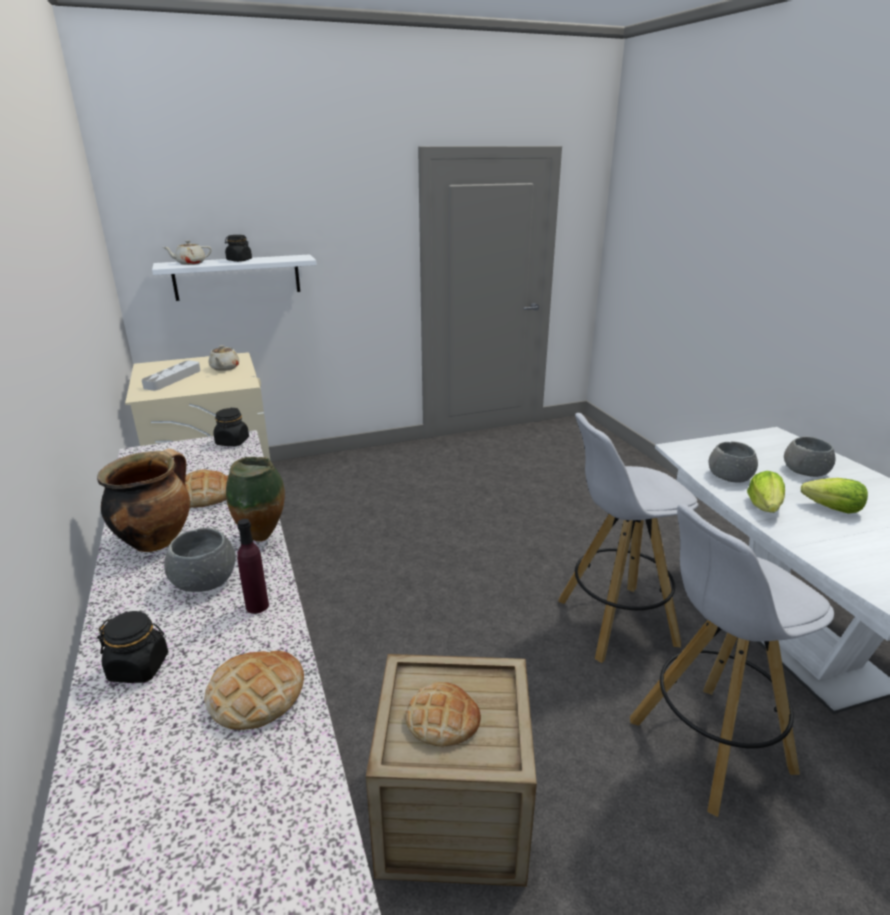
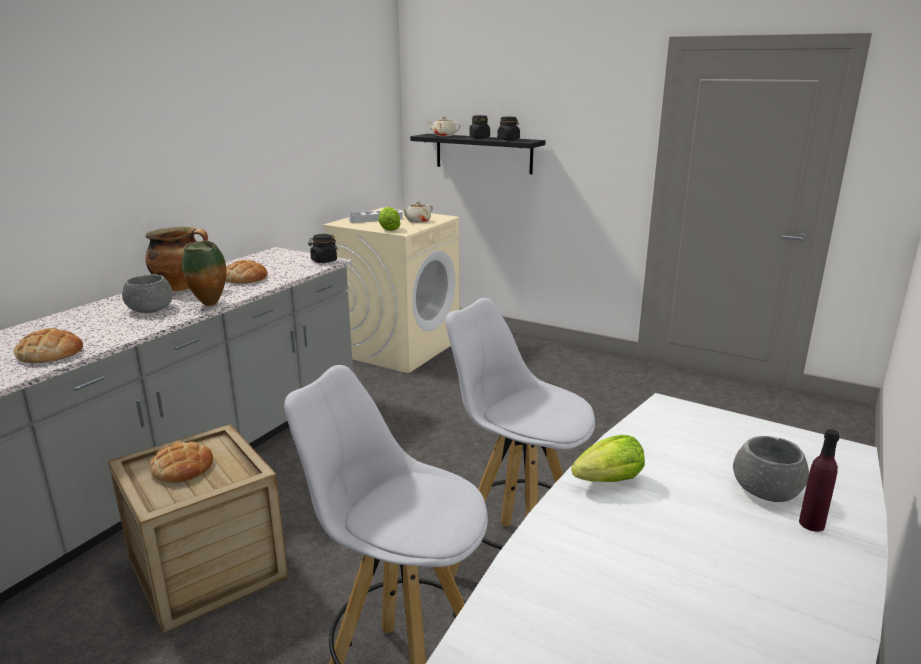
camera: 50 degrees right, 5 degrees down
(139, 667) = (58, 324): black jar -> black jar (508, 139)
(237, 277) = (483, 153): white shelf -> black shelf
(257, 606) = (135, 327): purple bottle -> purple bottle (811, 524)
(729, 476) = (652, 446): grey bowl -> none
(832, 509) = (685, 526): lettuce -> lettuce (388, 229)

